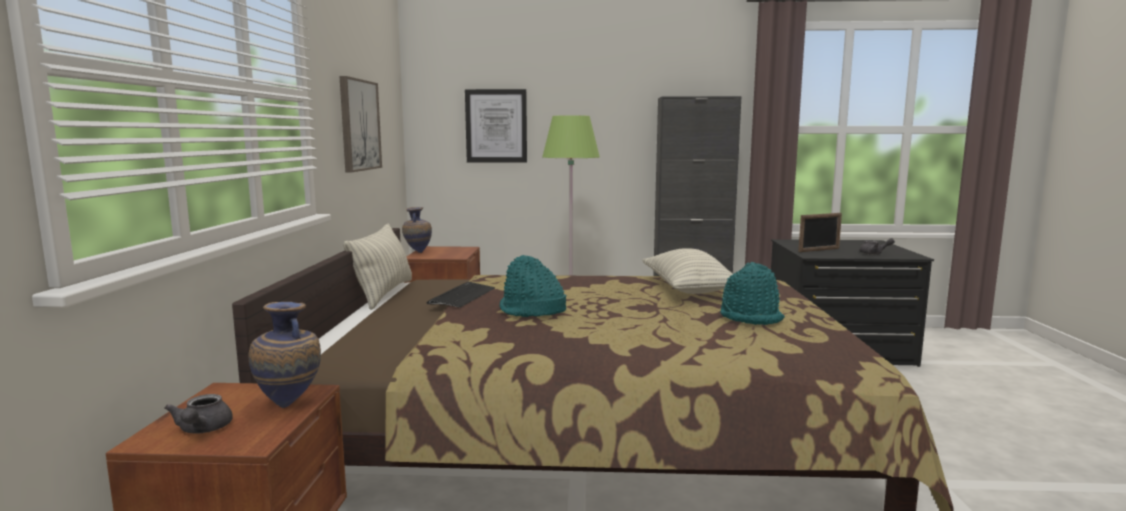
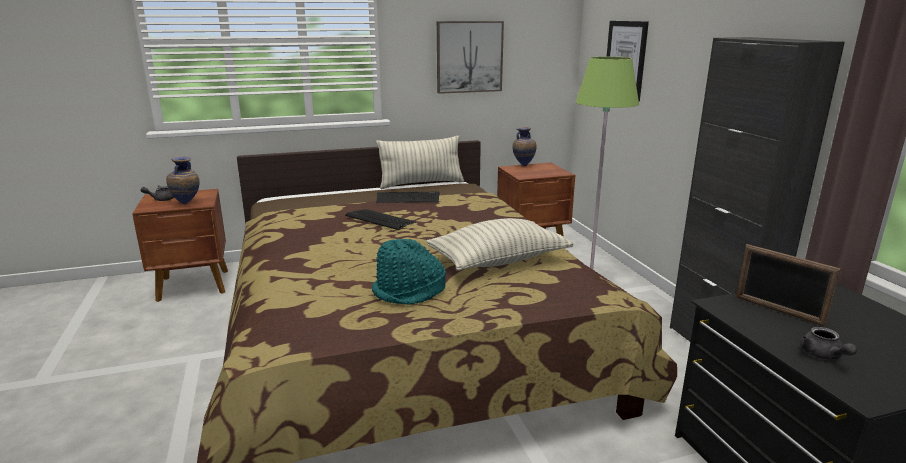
camera: 70 degrees right, 10 degrees up
(531, 311) = (380, 220): turquoise hat -> keyboard

